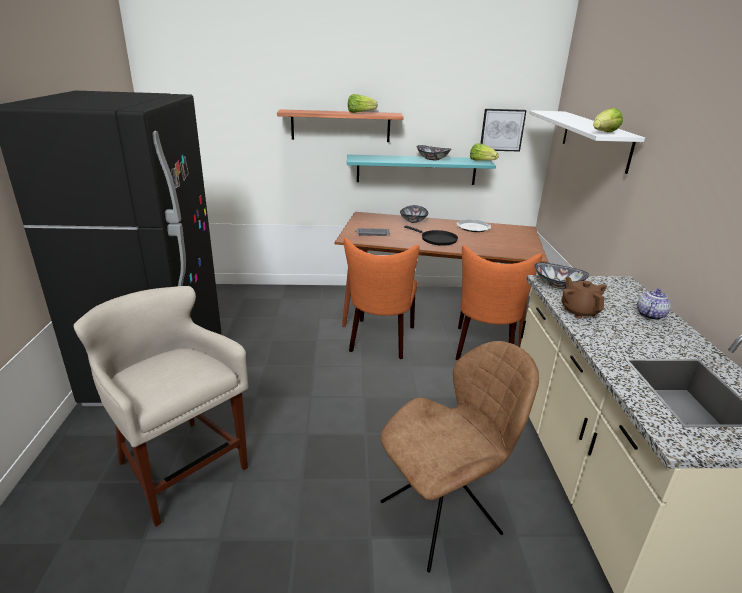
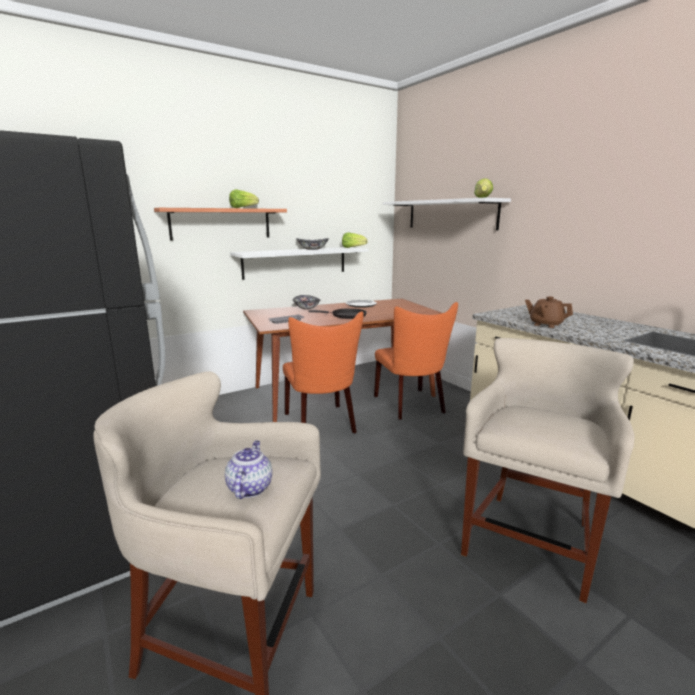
camera: 30 degrees left, 10 degrees down
(416, 169) = (295, 262): turquoise shelf -> white shelf
(444, 516) = (530, 542): brown chair -> beige stool
(502, 130) = (359, 222): picture -> none
(557, 285) = (503, 315): bowl -> none
(649, 315) = (583, 318): teapot -> teapot (249, 488)

